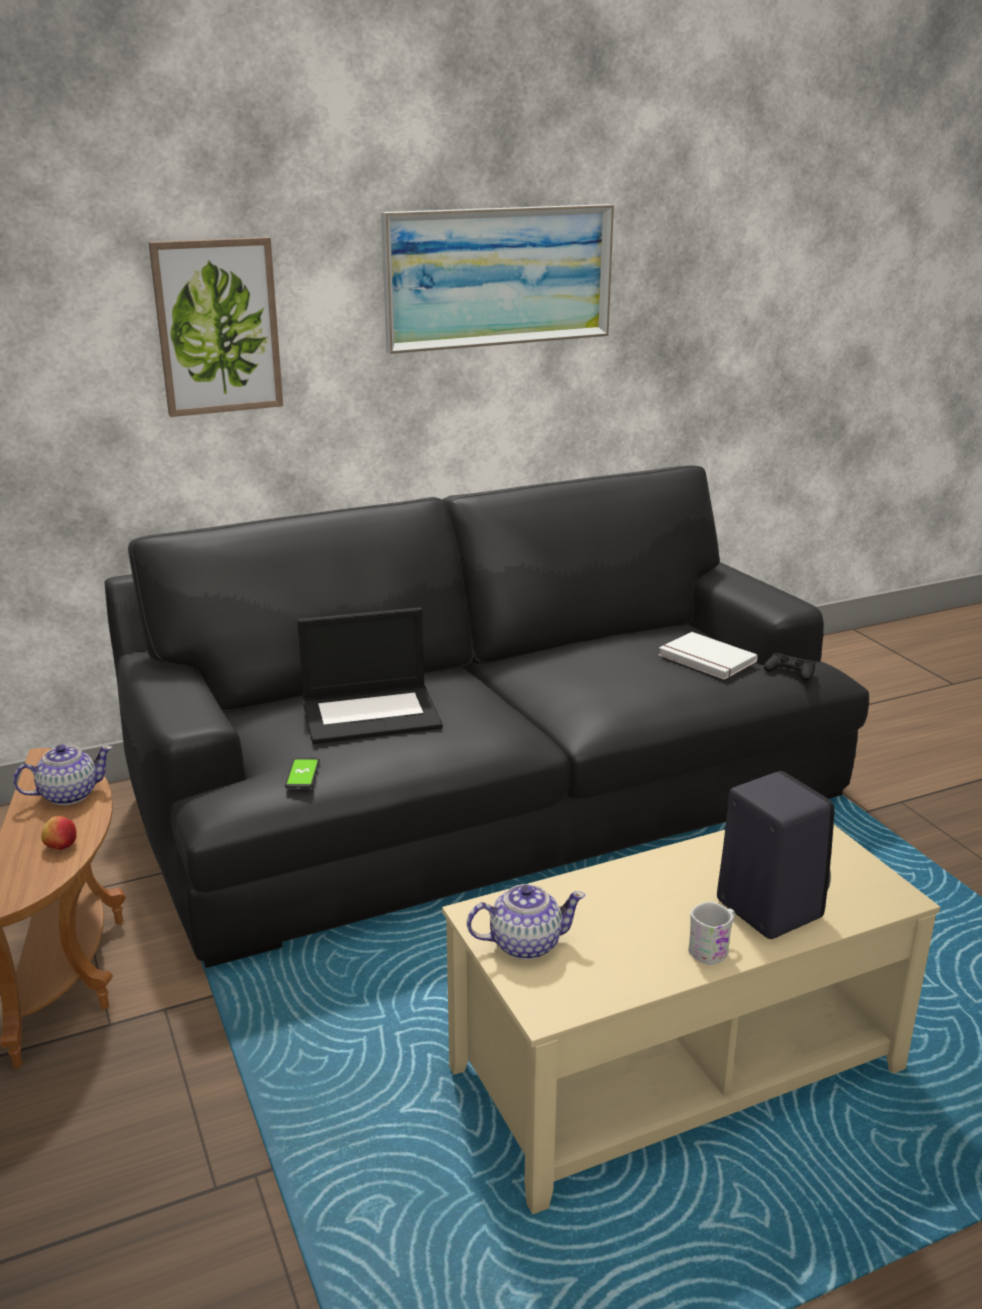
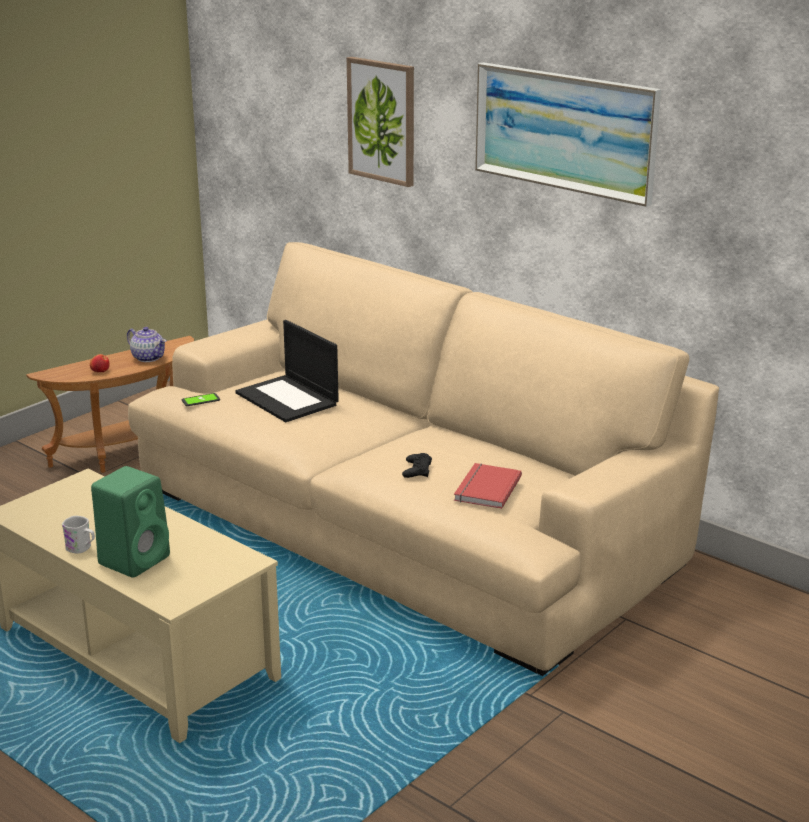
camera: 65 degrees right, 0 degrees up
(490, 792) = (406, 522): black sofa -> beige sofa
(524, 943) = (62, 495): teapot -> none
(706, 659) = (485, 488): white book -> red book
(765, 907) = (135, 559): black speaker -> green speaker
(790, 671) = (504, 527): black game controller -> black game controller (417, 470)

